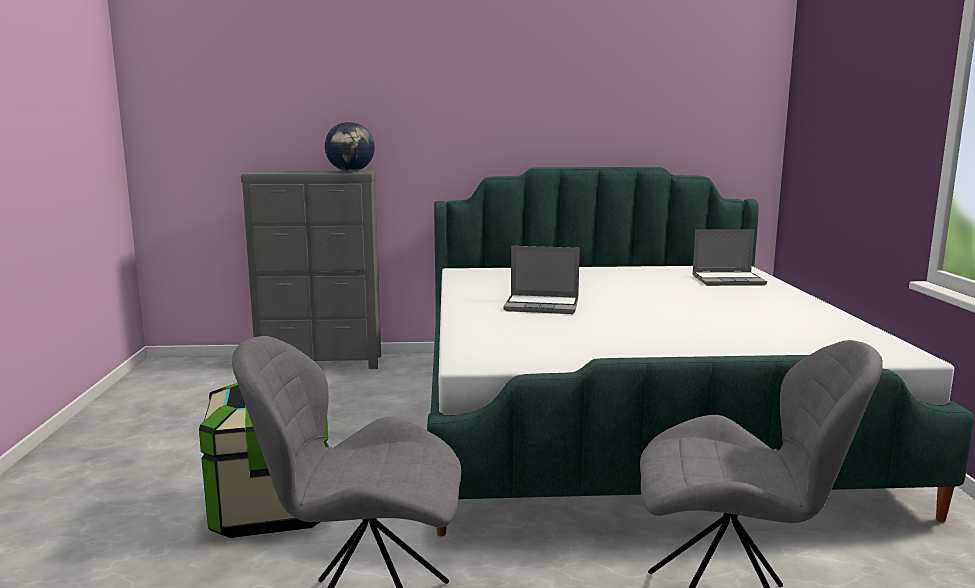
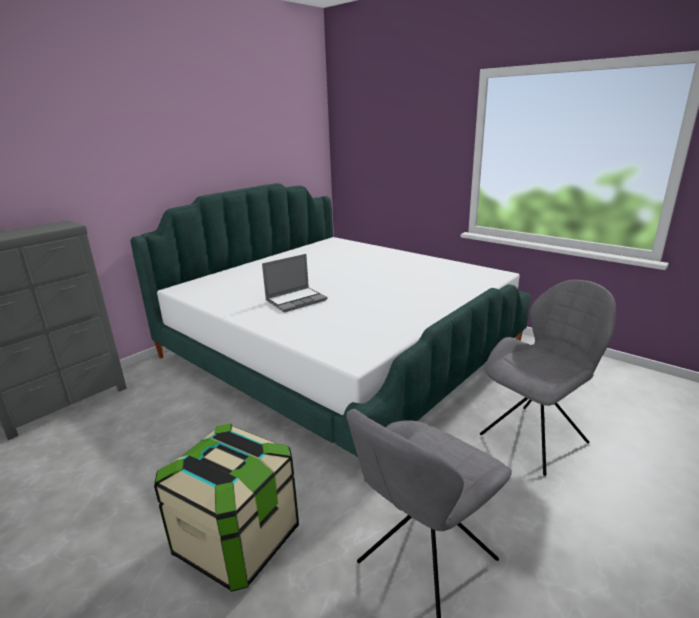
camera: 45 degrees left, 10 degrees up
(350, 171) = (55, 226): globe -> none
(728, 280) = (346, 250): laptop -> none

